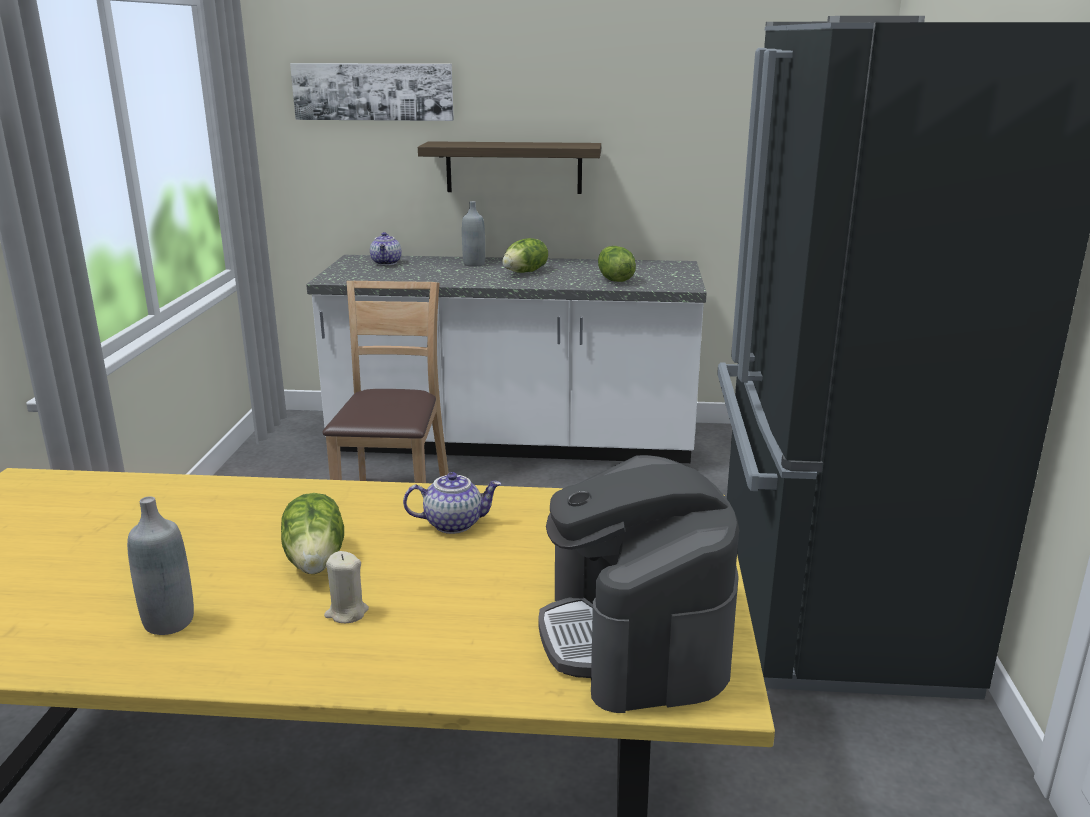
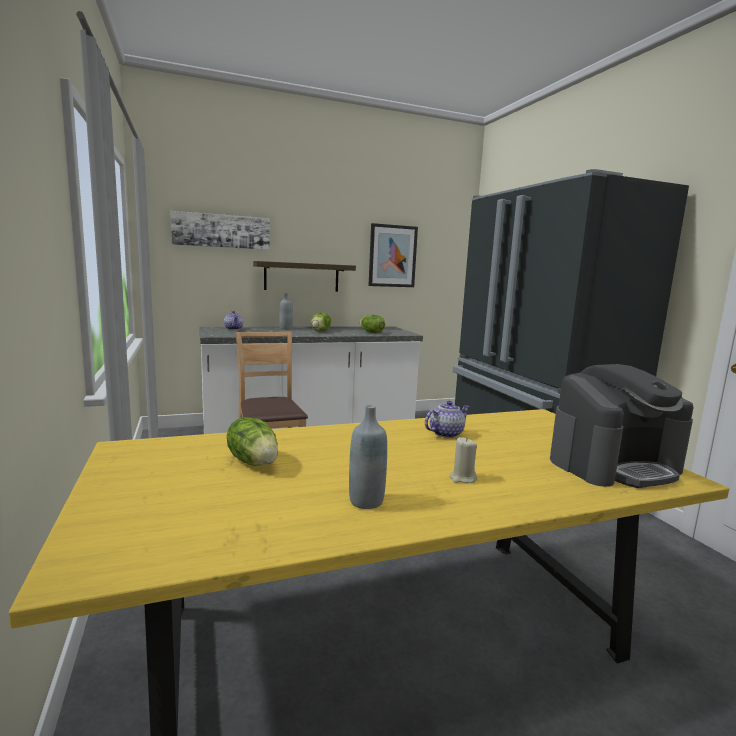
camera: 25 degrees left, 10 degrees down
(317, 560) = (402, 458): lettuce -> lettuce (254, 461)
(635, 638) = (614, 464): coffee machine -> coffee machine turned 75 degrees counterclockwise
(694, 121) = (392, 256): none -> picture

